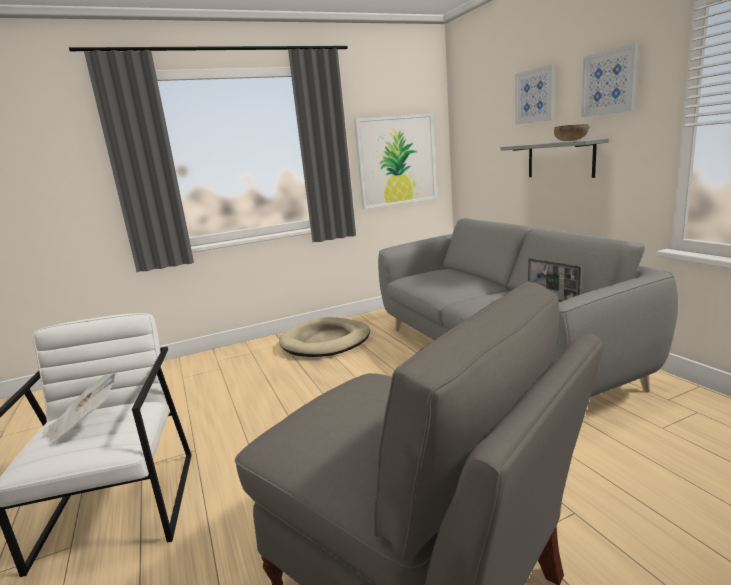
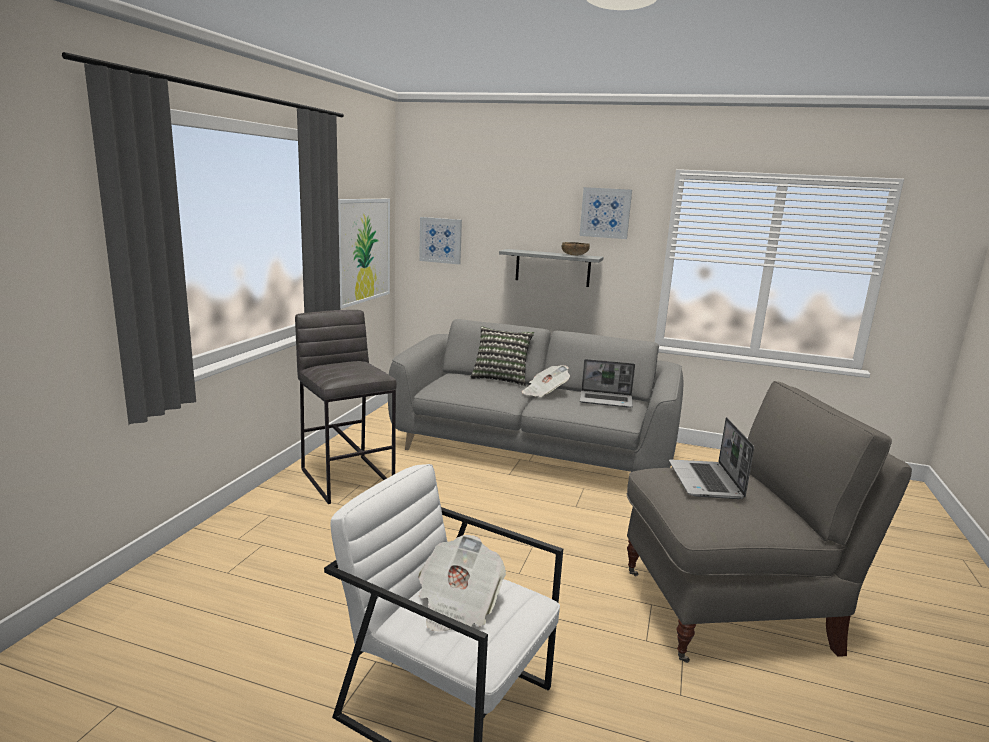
camera: 50 degrees left, 0 degrees up
(326, 341) = (347, 478): beige dog bed -> grey stool
(367, 400) = (706, 481): none -> laptop
(477, 276) = (501, 378): none -> pillow
(491, 292) = (544, 393): none -> newspaper
(535, 96) = (526, 207): picture -> picture (440, 240)

